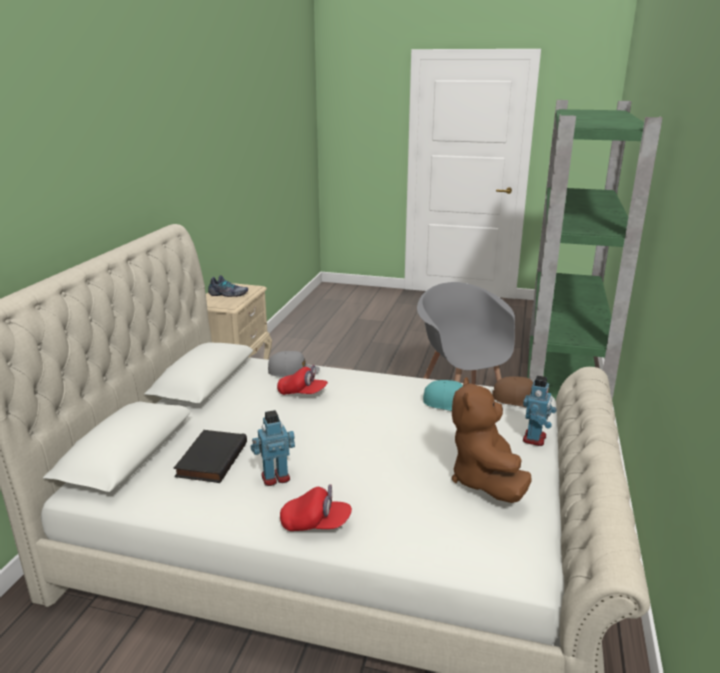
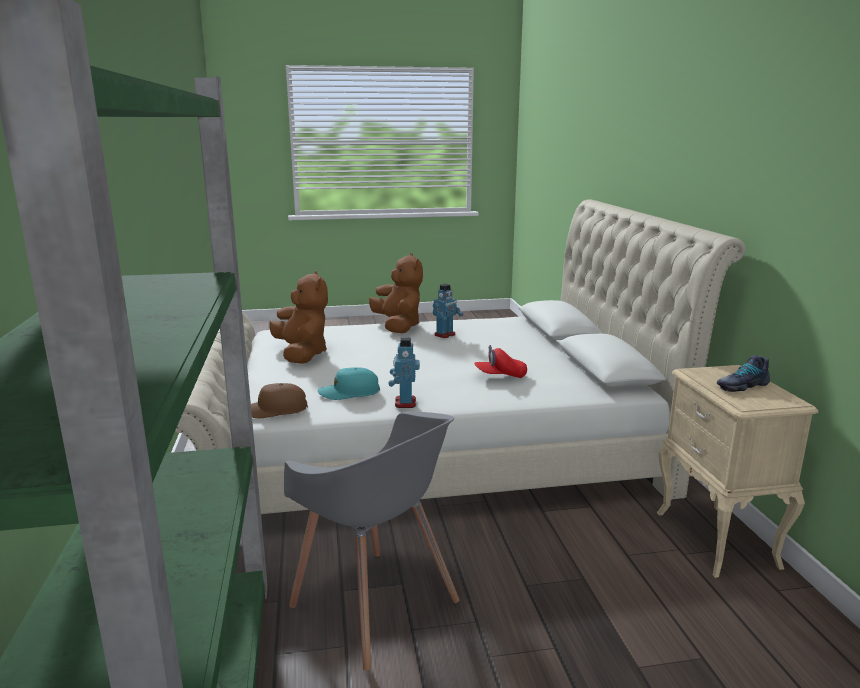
camera: 155 degrees right, 5 degrees down
(210, 459) = (499, 335): black book -> none
(293, 372) = (539, 390): grey cap -> none
(315, 524) = (398, 326): red cap -> brown plush toy
(535, 439) = (262, 381): toy robot -> toy robot (404, 403)

